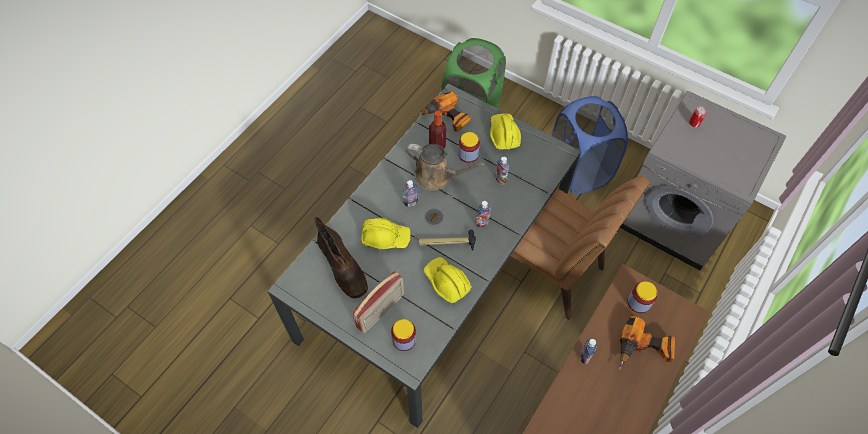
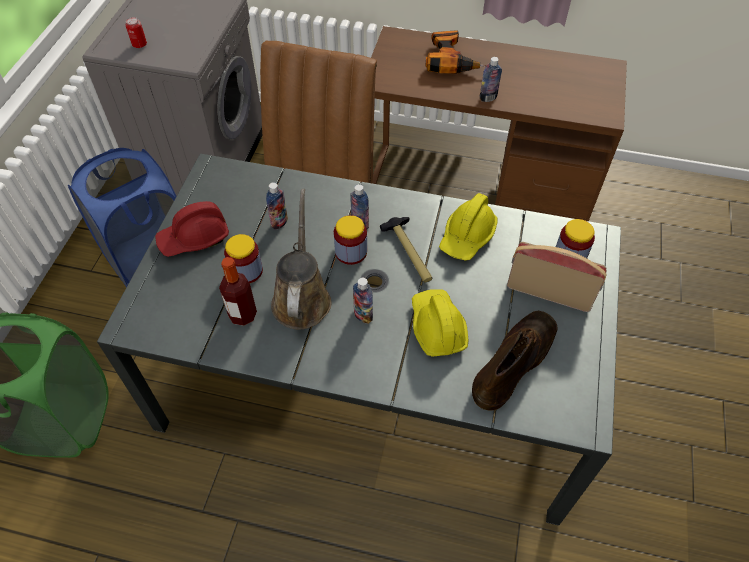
camera: 110 degrees left, 5 degrees down
(445, 118) = (180, 321): power drill -> none
(504, 134) = (194, 238): yellow hard hat -> red hard hat
(638, 302) = (401, 70): jar -> jar (351, 252)

